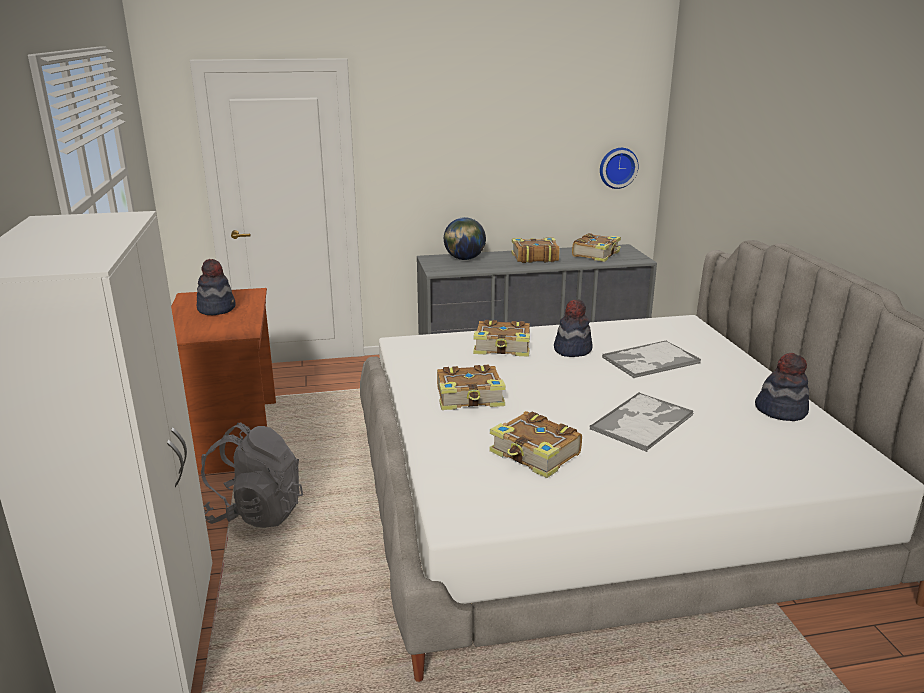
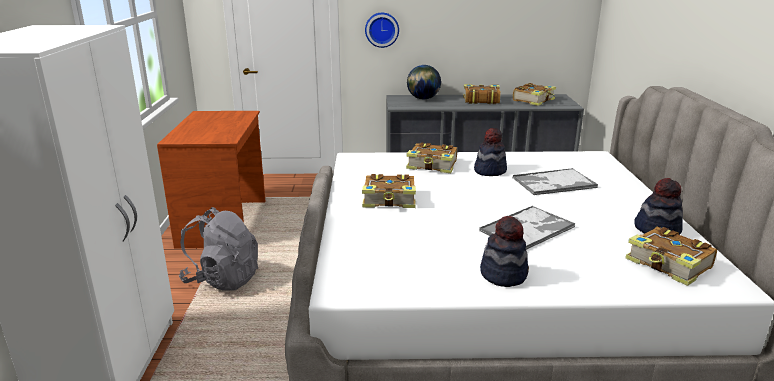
camera: 10 degrees right, 0 degrees up
(217, 309) = (215, 122): hat -> hat (503, 274)
(535, 455) = (425, 246): book -> book (669, 265)
(617, 167) = (557, 28): wall clock -> wall clock (382, 29)

